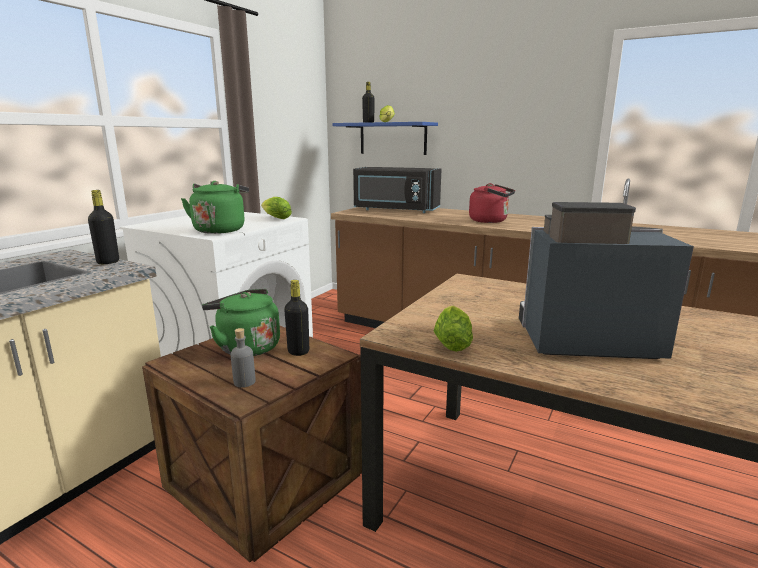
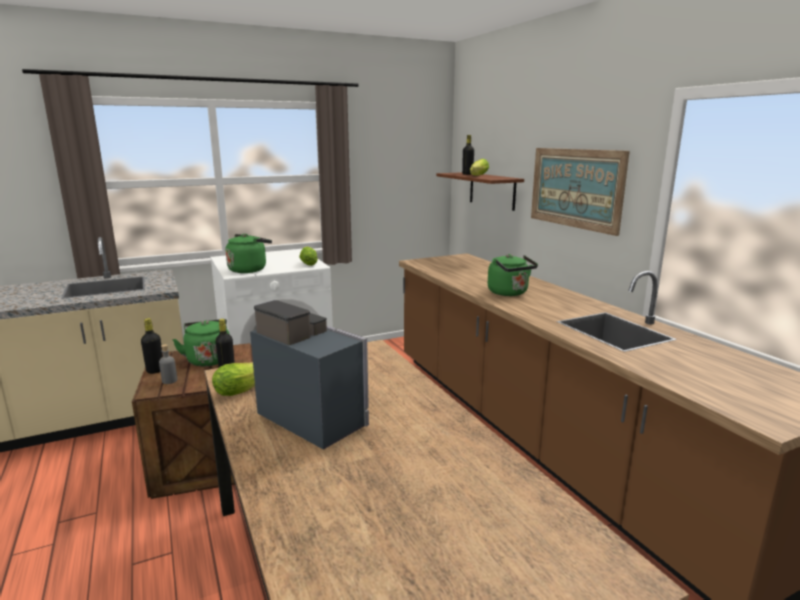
camera: 35 degrees right, 0 degrees up
(108, 262) = (165, 283): black bottle -> black bottle (155, 370)
(392, 138) = (492, 190): blue shelf -> brown shelf
(395, 210) = (460, 265): black microwave -> none
(490, 221) = (509, 293): red kettle -> green kettle
(505, 125) = (575, 188): none -> picture

